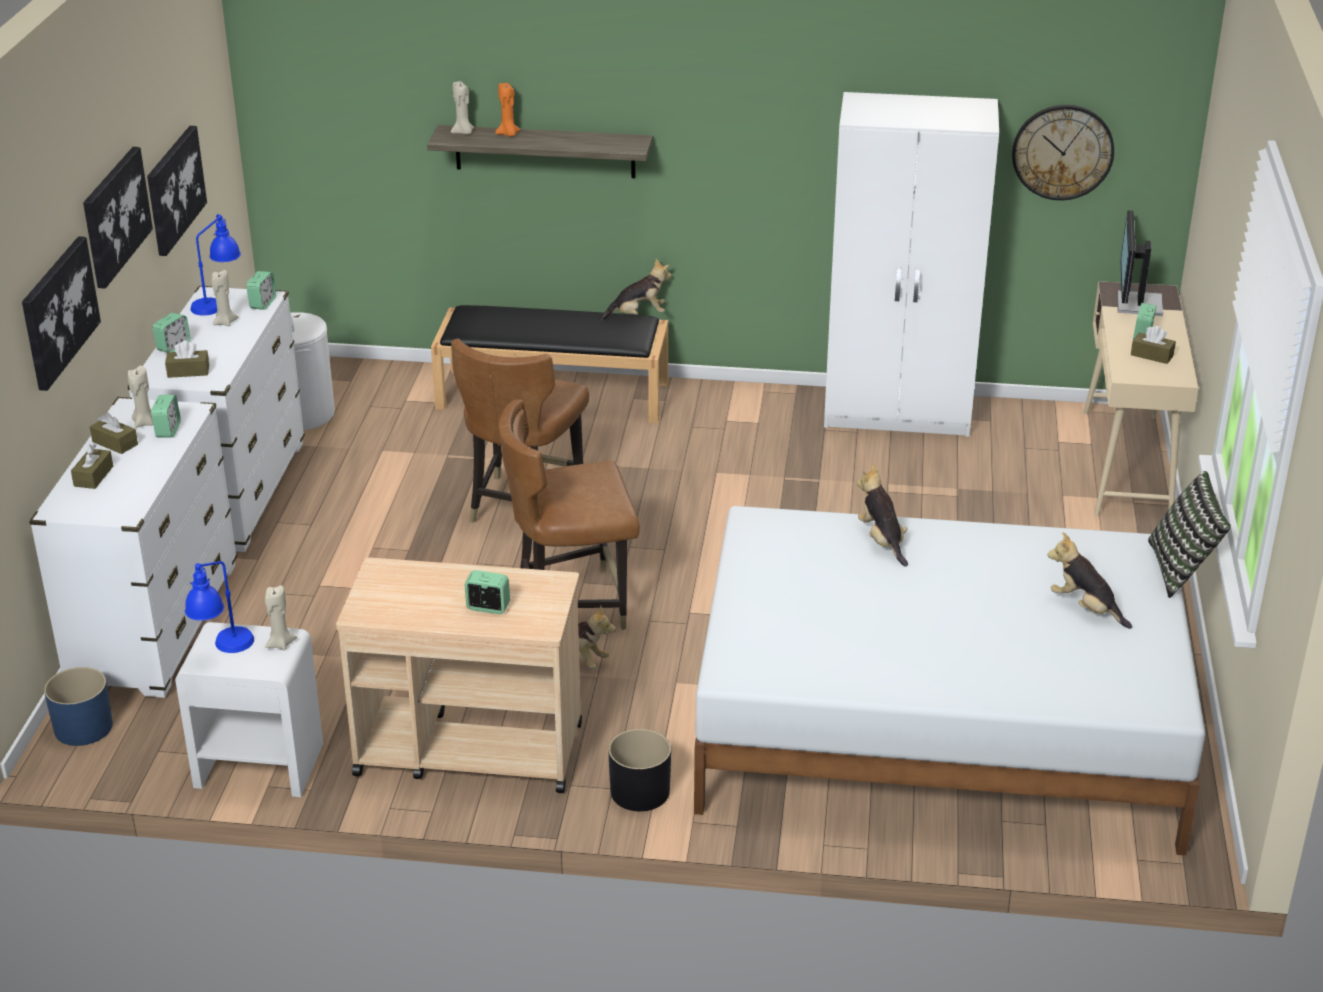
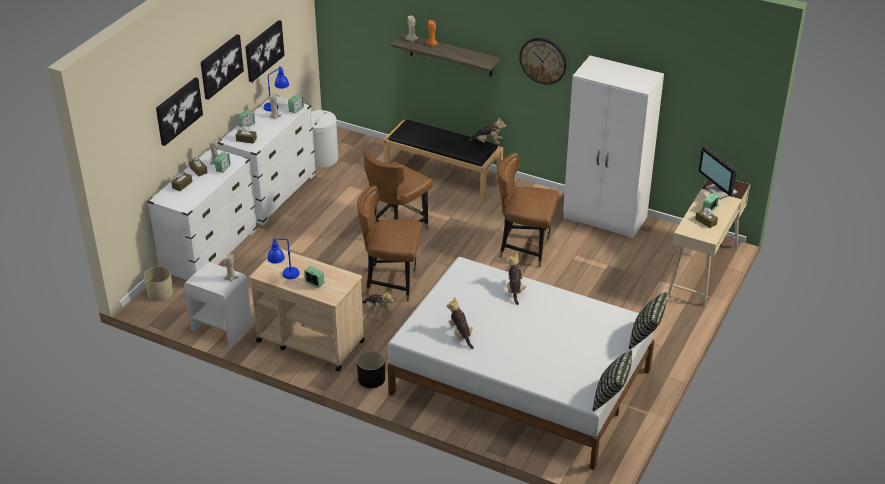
camera: 20 degrees right, 5 degrees up
(83, 727) = (160, 293): blue planter -> beige planter
(223, 650) = (207, 276): blue table lamp -> blue table lamp (284, 277)
(789, 492) = (524, 249): none -> brown chair
(1062, 152) = (696, 105): wall clock -> wall clock (543, 60)
(1085, 608) = (586, 344): plush toy -> plush toy (460, 334)
(1136, 304) = (720, 191): monitor -> monitor turned 60 degrees counterclockwise
(1202, 690) = (611, 396): none -> pillow

